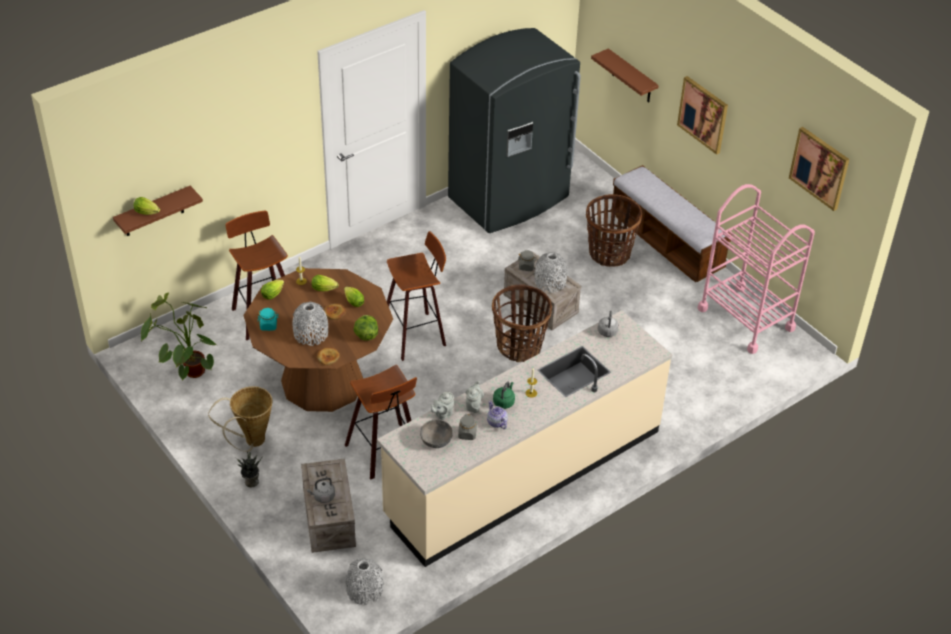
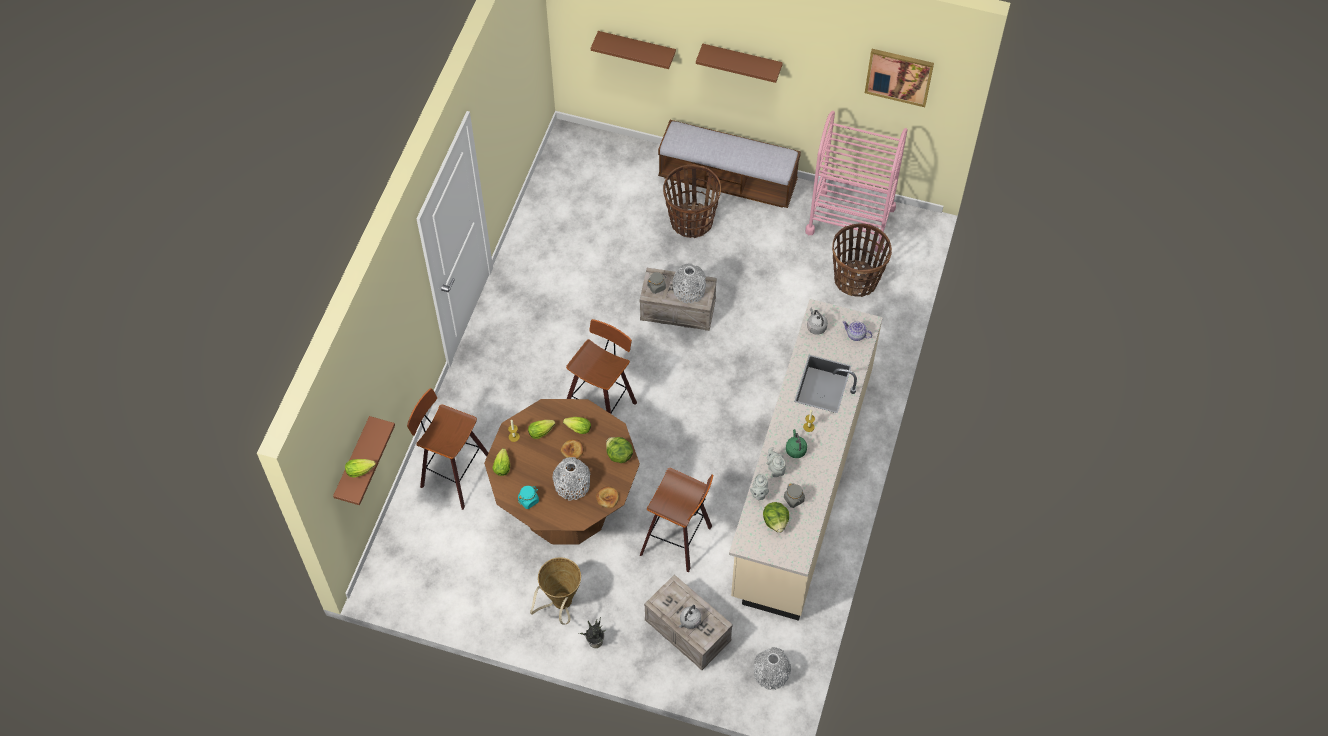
camera: 35 degrees left, 15 degrees up
(186, 368) = (437, 573): potted plant -> none
(436, 440) = (775, 521): grey bowl -> lettuce
(496, 422) = (806, 472): teapot -> teapot (855, 335)
(510, 199) = (560, 214): grey fridge -> none
(519, 347) = (697, 364): basket -> basket (856, 279)
(703, 114) = (741, 62): picture -> brown shelf

